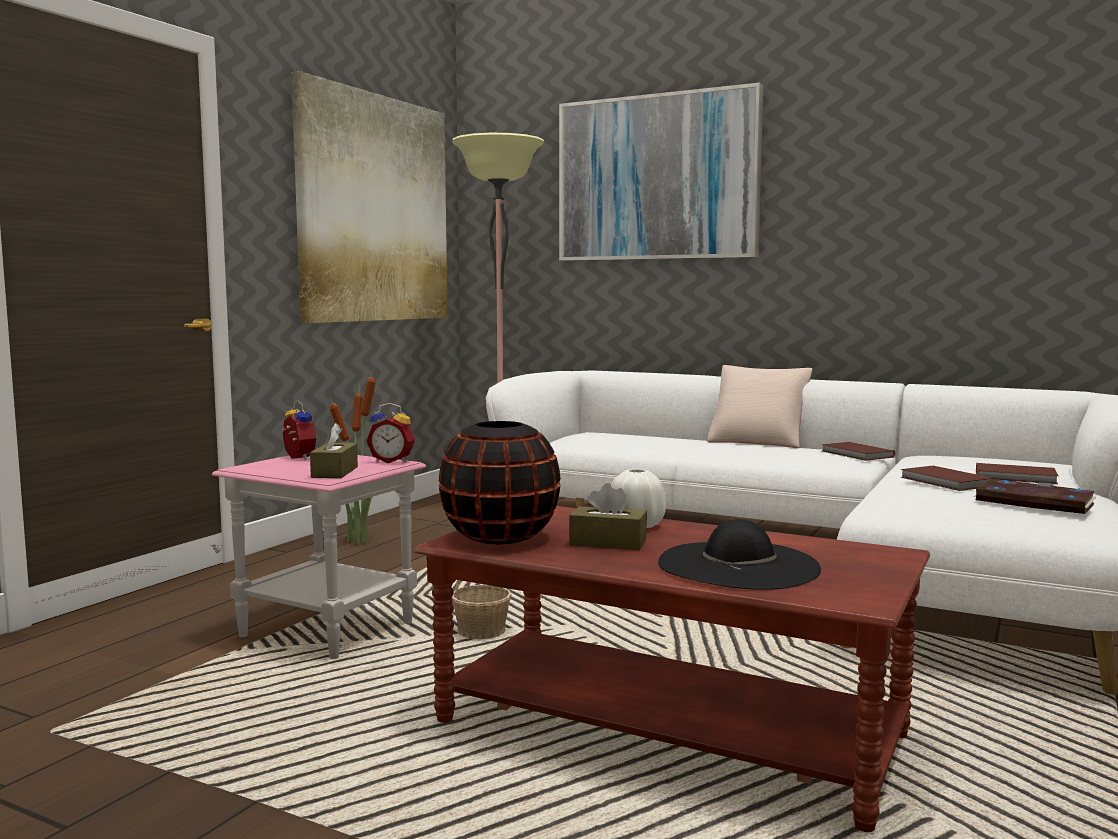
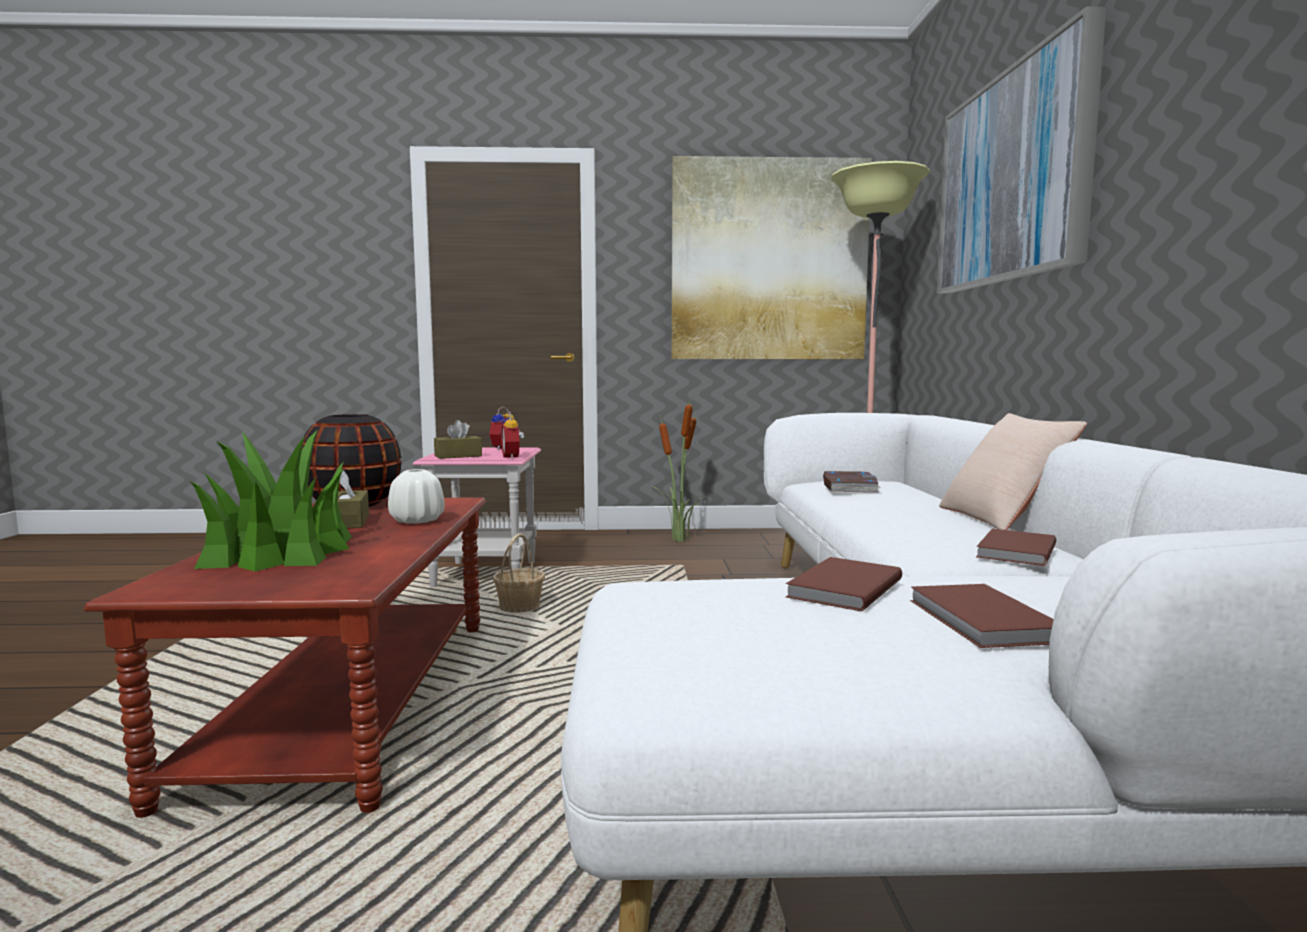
camera: 60 degrees right, 0 degrees up
(738, 565) = (280, 552): black hat -> potted plant
(1033, 502) = (773, 637): book -> book (849, 486)

